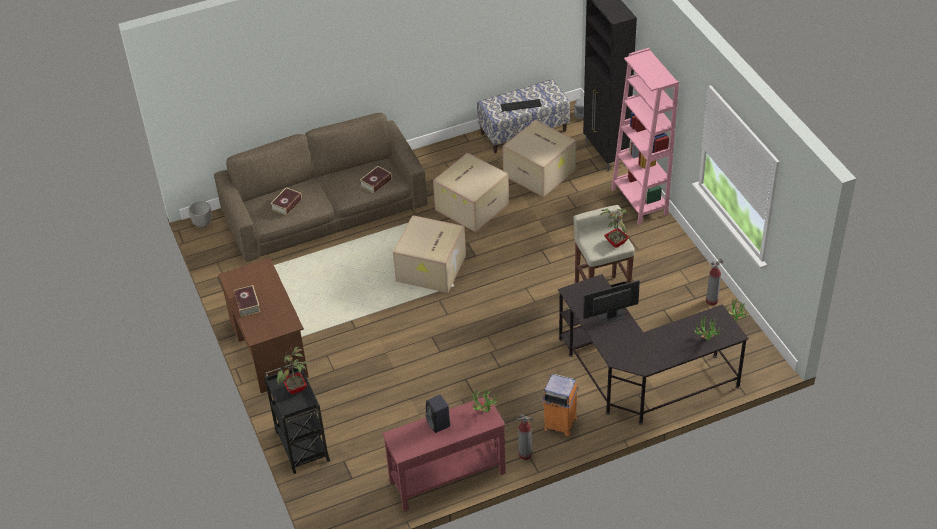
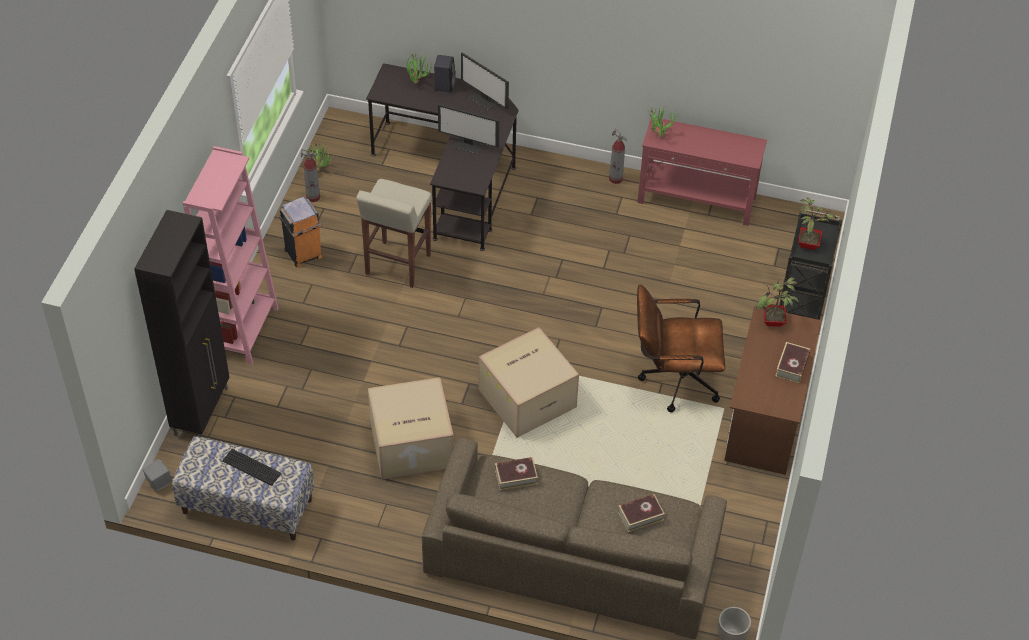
camera: 145 degrees left, 5 degrees up
(349, 334) = (673, 379): none -> brown office chair
(439, 424) = (705, 147): black speaker -> black speaker (444, 84)
(540, 172) = (294, 436): cardboard box -> none
(559, 423) = (561, 184): orange trash can -> orange trash can (303, 254)
(615, 242) = (388, 192): potted plant -> potted plant (773, 322)
(641, 357) = (485, 100): none -> monitor

